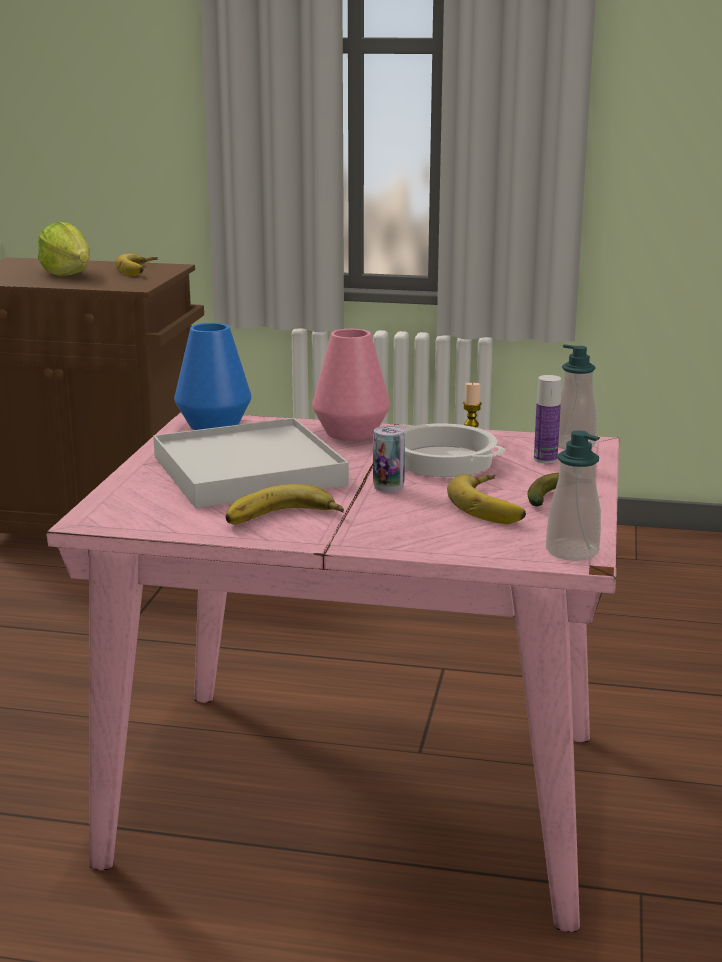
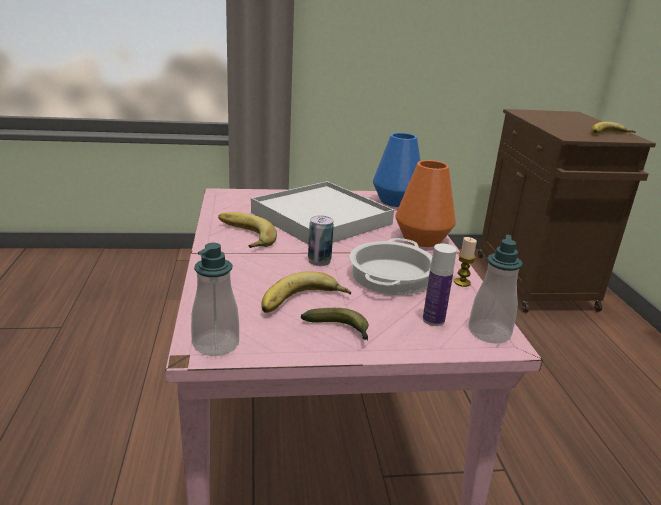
camera: 70 degrees right, 5 degrees up
(67, 274) = (566, 123): lettuce -> none
(351, 433) = (422, 239): pink vase -> orange vase

